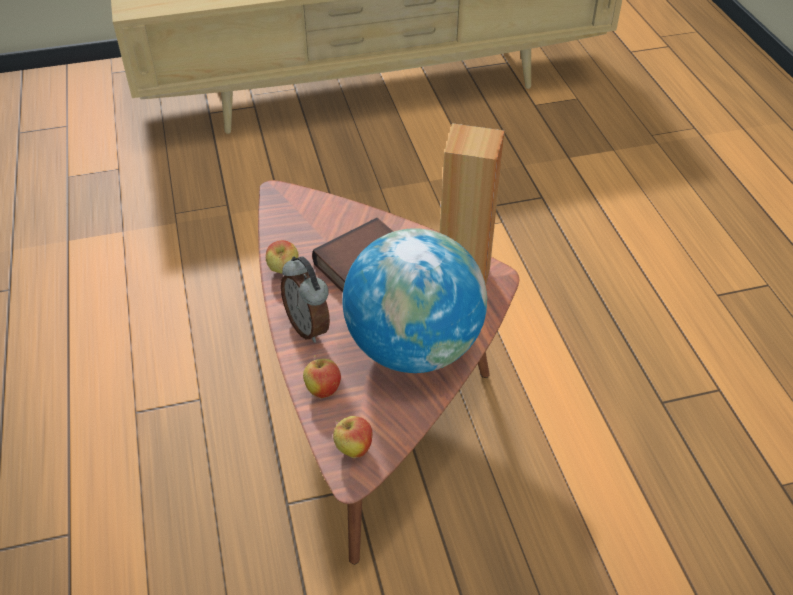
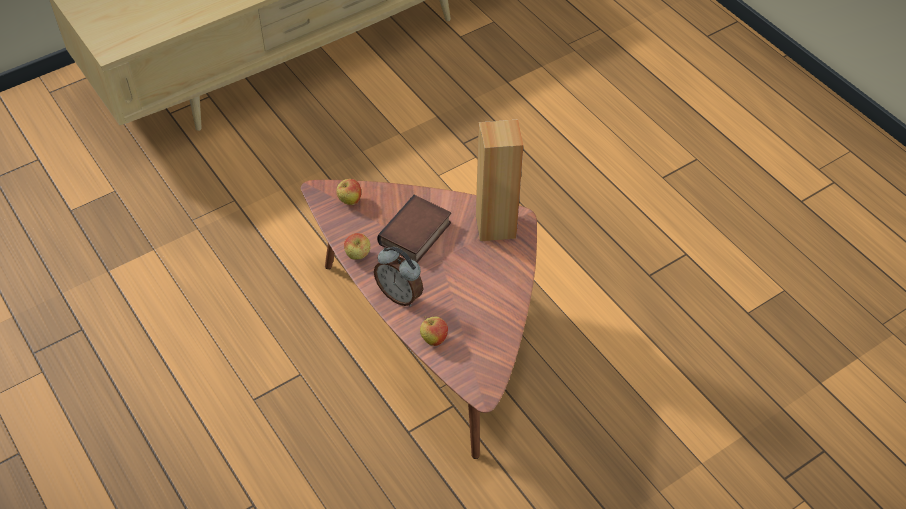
camera: 20 degrees left, 5 degrees up
(353, 448) = (475, 374): apple -> apple (349, 201)
(414, 347) = (483, 289): globe -> none

